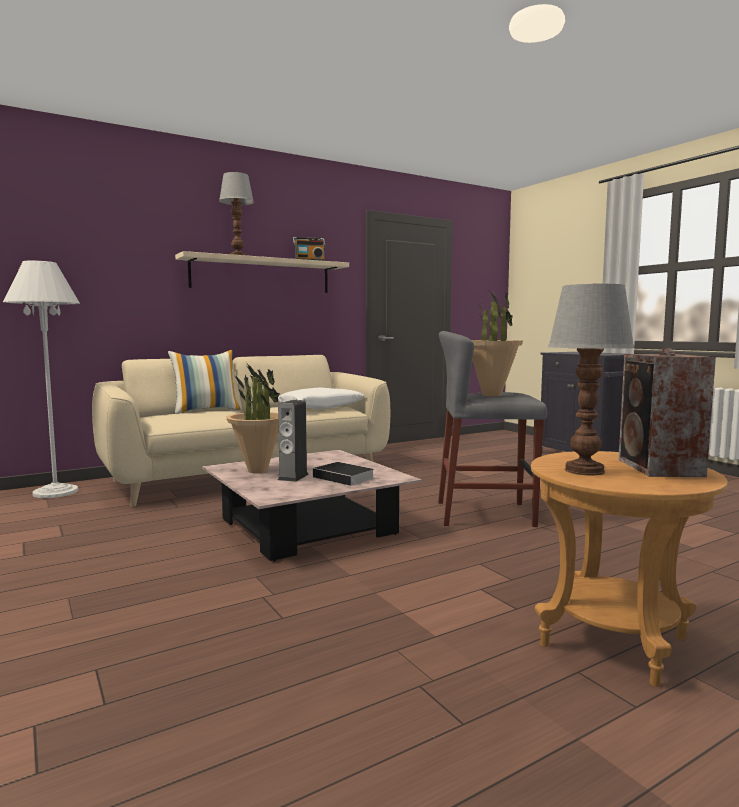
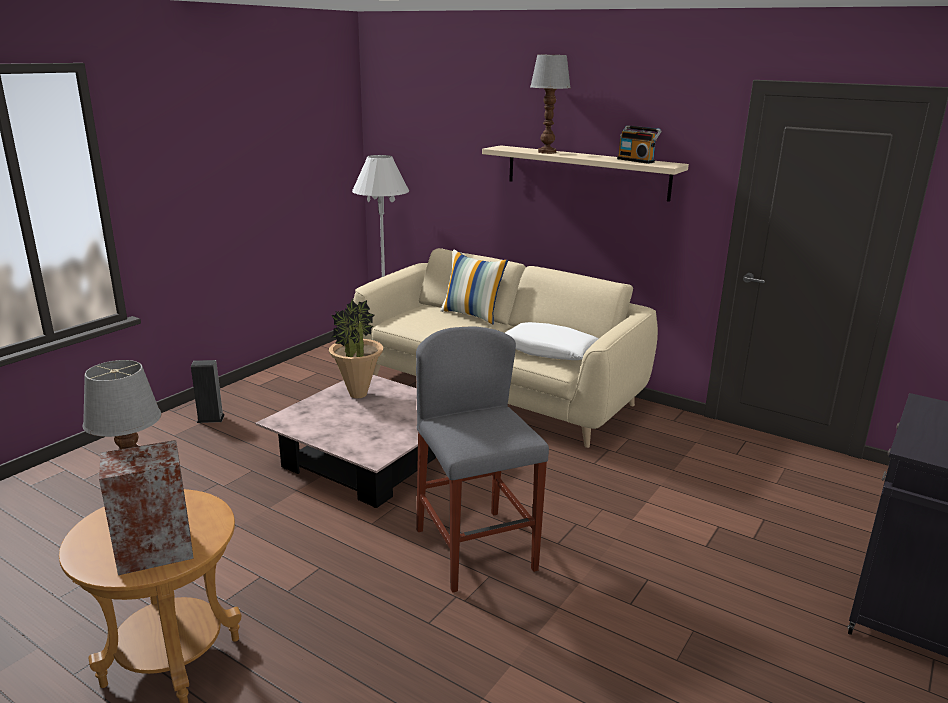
camera: 65 degrees right, 15 degrees up
(293, 477) = (346, 413): speaker -> speaker (210, 418)
(345, 478) = (357, 434): book -> none
(492, 395) = (460, 423): potted plant -> none

